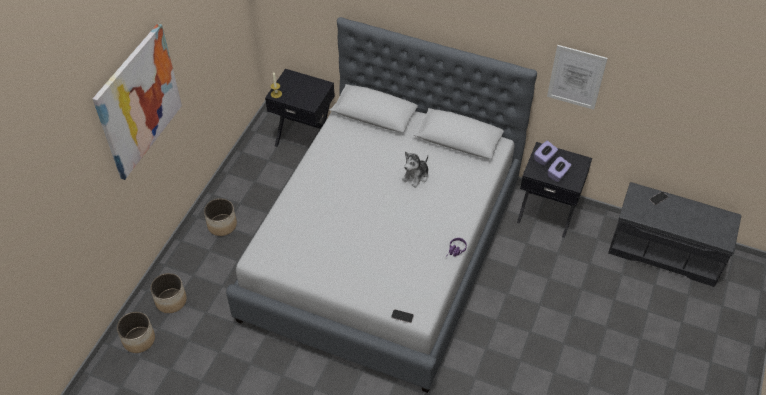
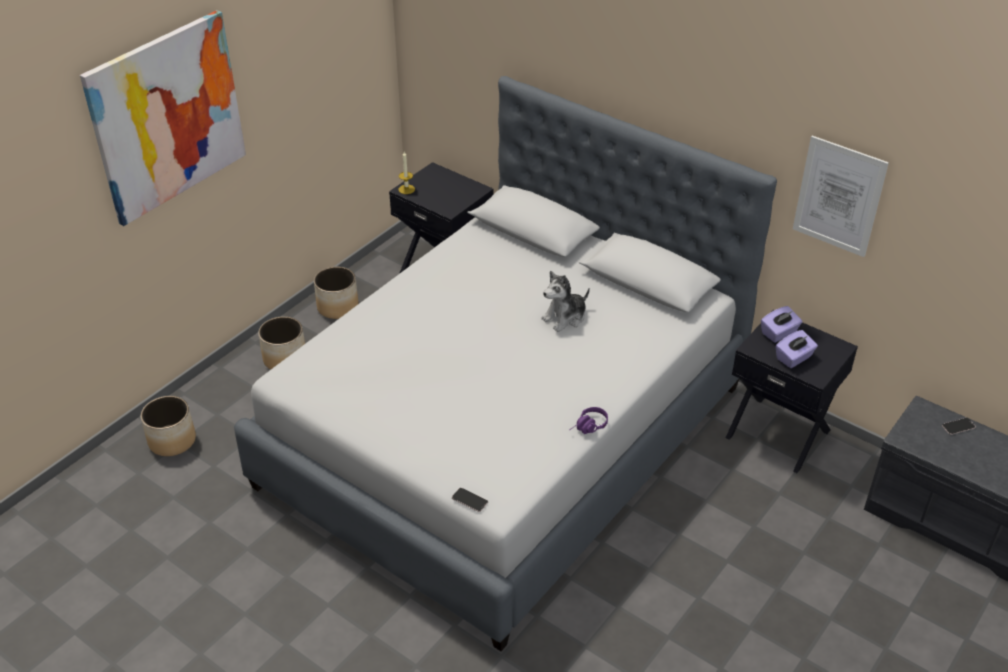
camera: 15 degrees right, 10 degrees down
(139, 339) = (106, 482): planter -> planter (338, 307)

